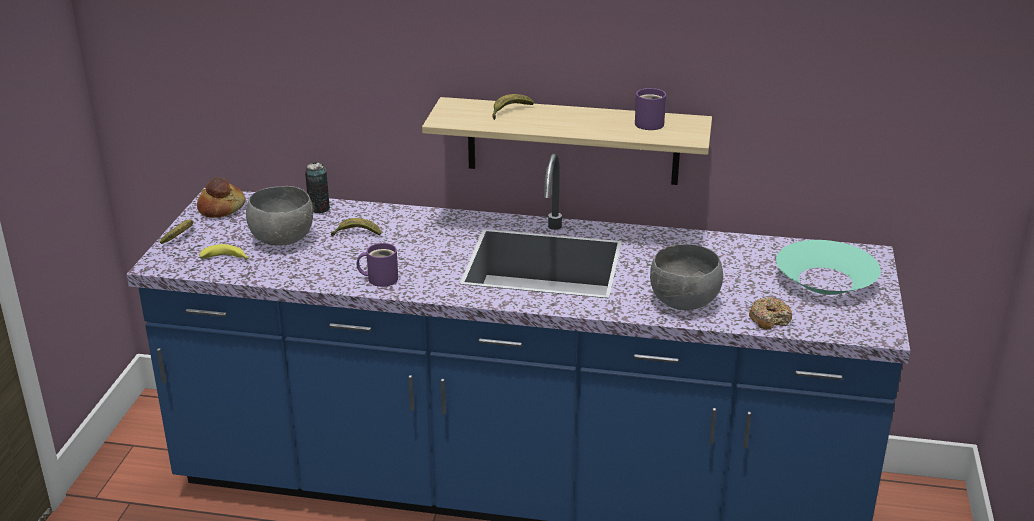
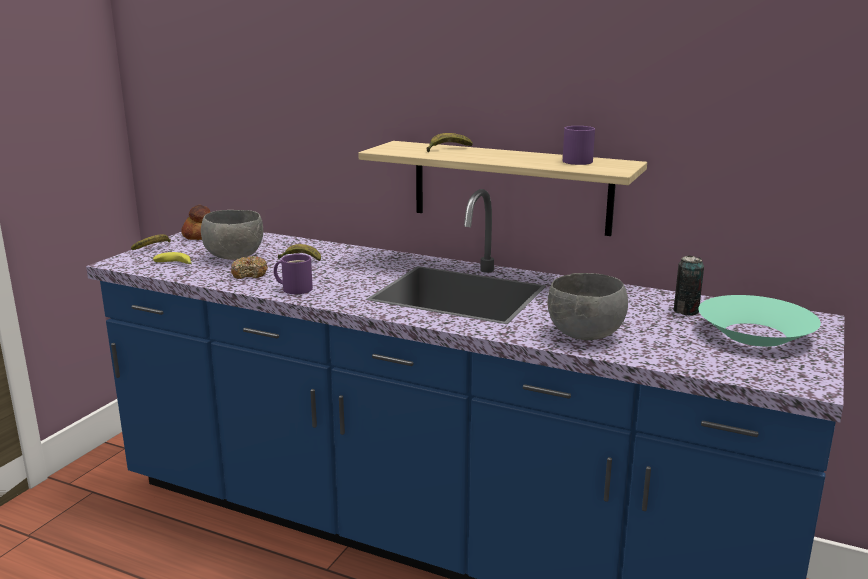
camera: 15 degrees right, 10 degrees down
(319, 209) = (283, 242): can -> can (686, 311)
(769, 319) = (676, 358): donut -> donut (250, 274)

